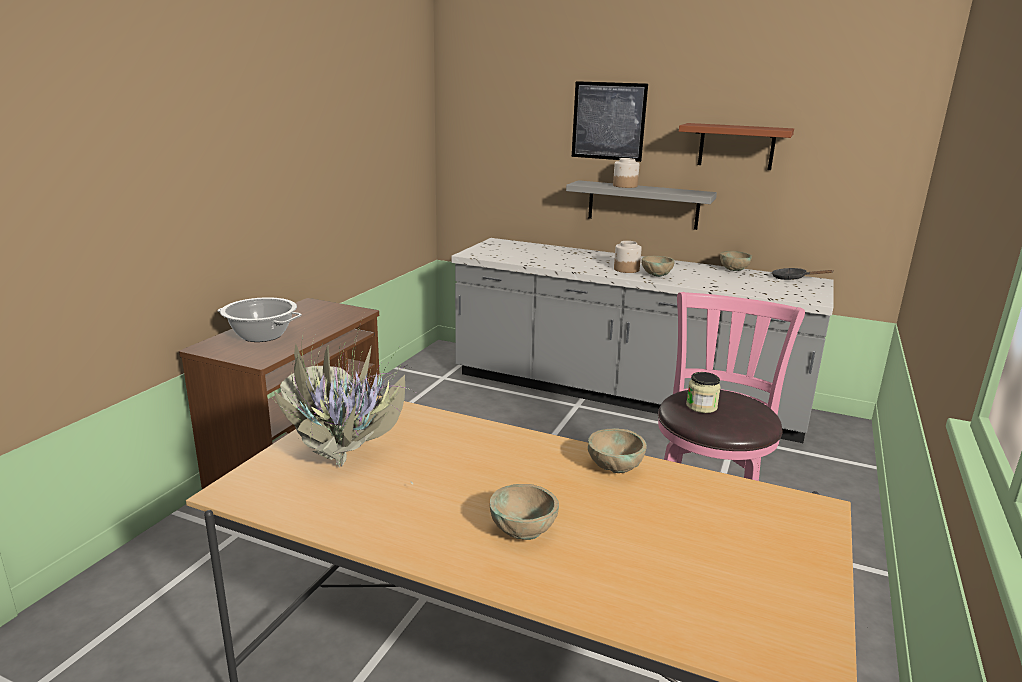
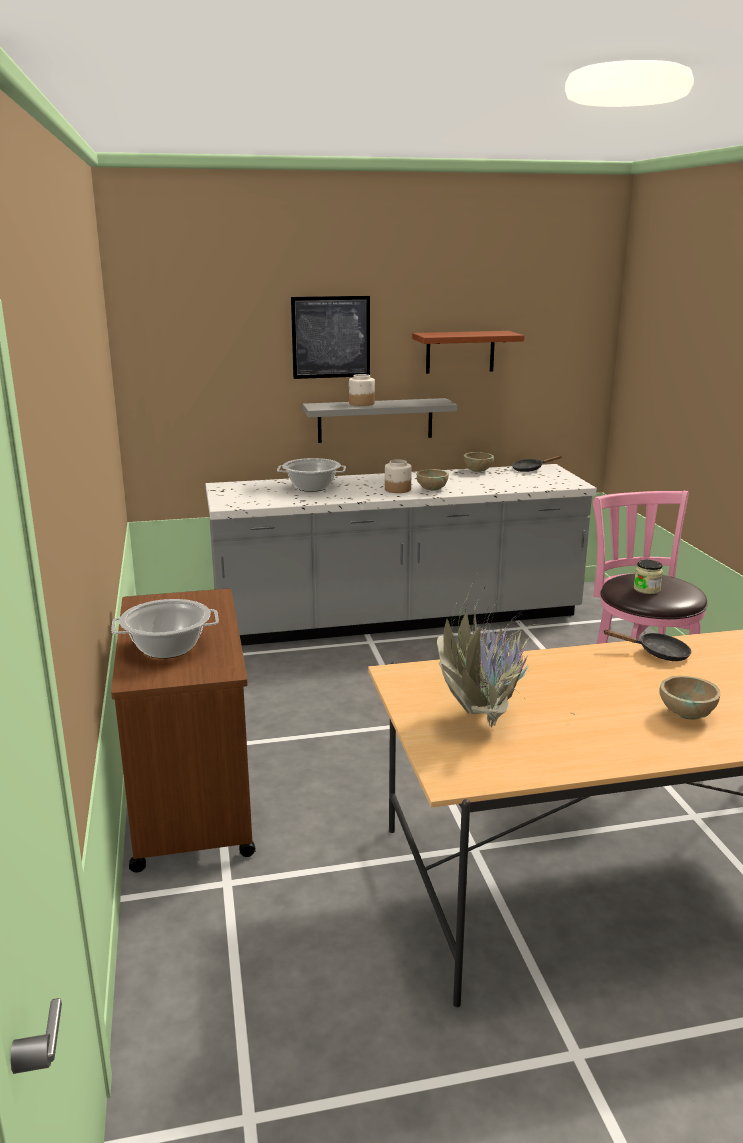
camera: 35 degrees left, 0 degrees up
(559, 255) = (311, 487): none -> cooking pot
(614, 468) = (657, 653): beige bowl -> black frying pan

